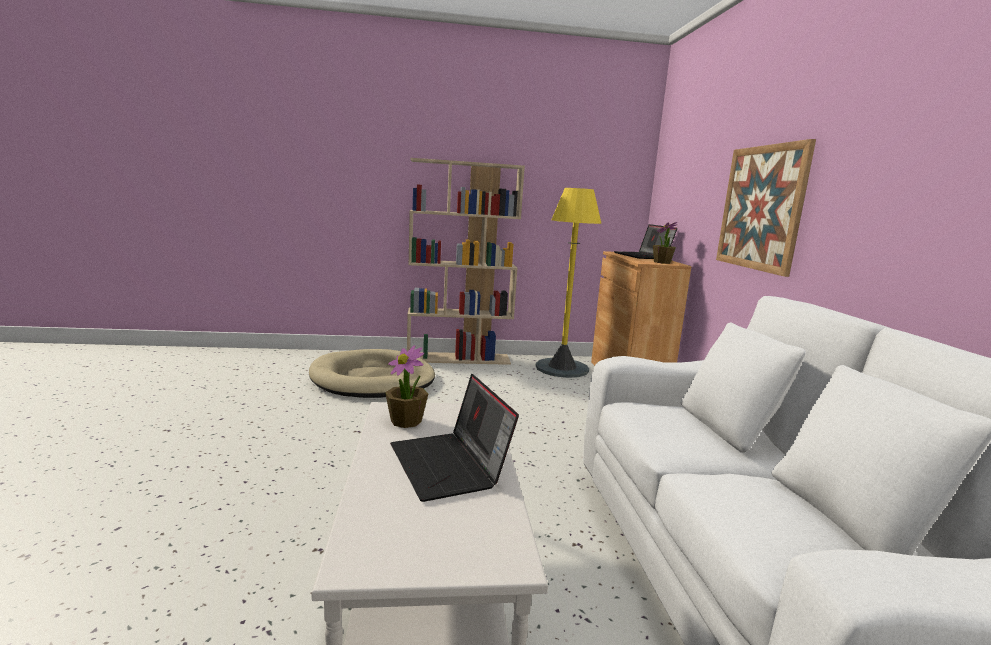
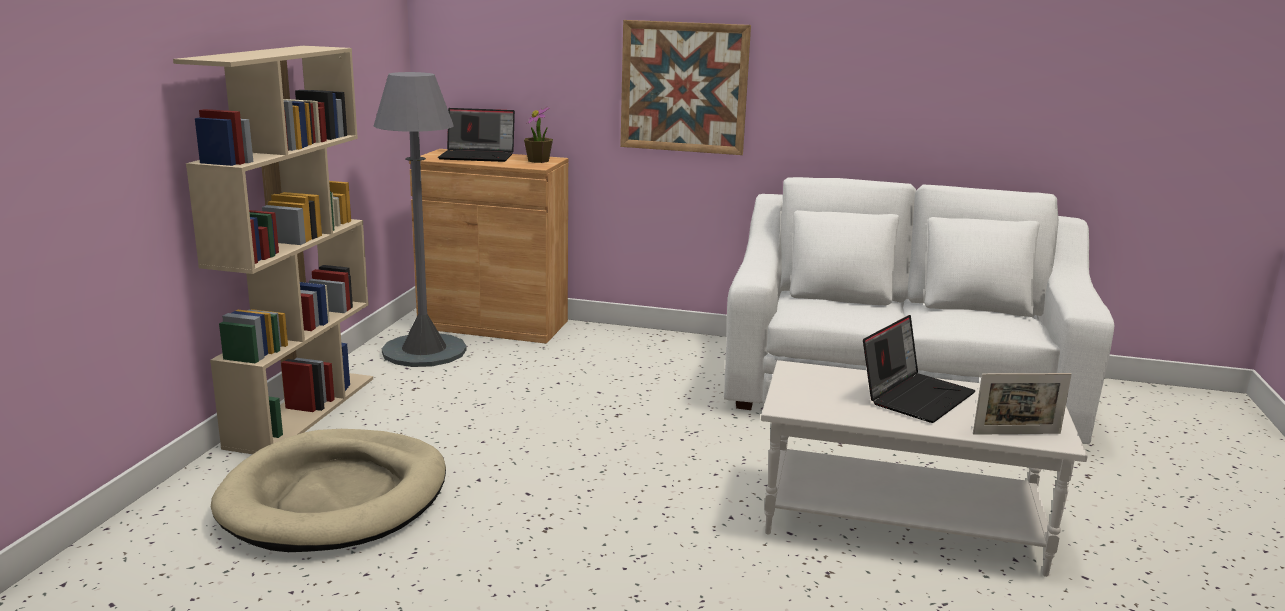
camera: 70 degrees left, 5 degrees up
(367, 529) = (1016, 433): none -> picture frame
(406, 421) = (820, 402): potted plant -> none
(450, 466) = (915, 396): laptop -> laptop turned 45 degrees counterclockwise
(562, 368) = (424, 351): yellow floor lamp -> grey floor lamp

